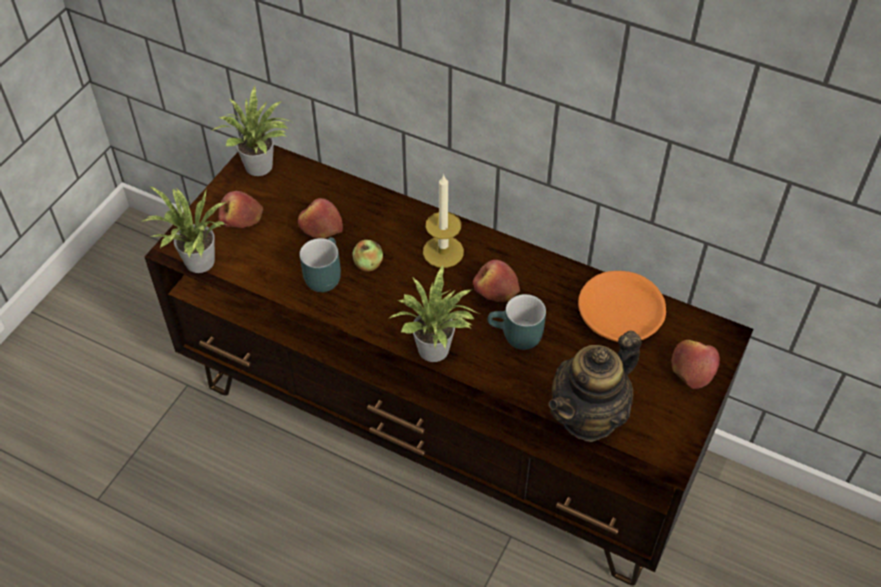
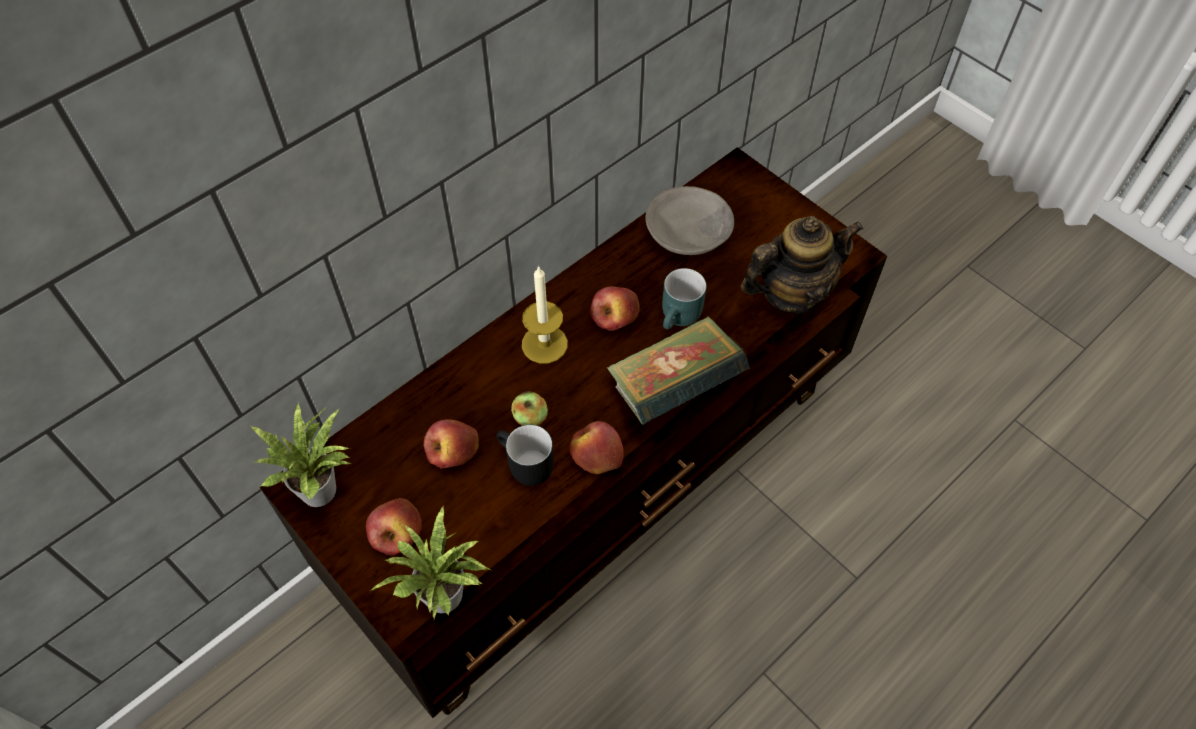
camera: 70 degrees left, 5 degrees up
(322, 274) = (524, 466): turquoise mug -> black mug
(436, 352) = (673, 390): potted plant -> book
(589, 416) = (791, 293): teapot -> teapot turned 90 degrees counterclockwise
(619, 318) = (689, 232): orange bowl -> grey bowl
(693, 368) = (764, 202): apple -> apple (596, 454)

